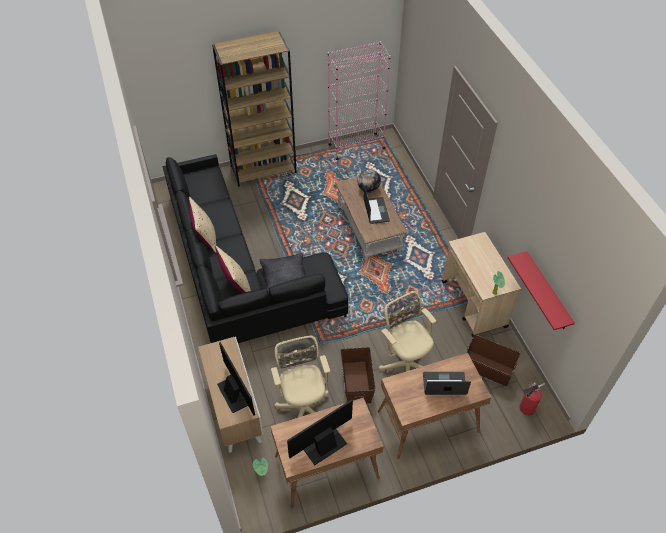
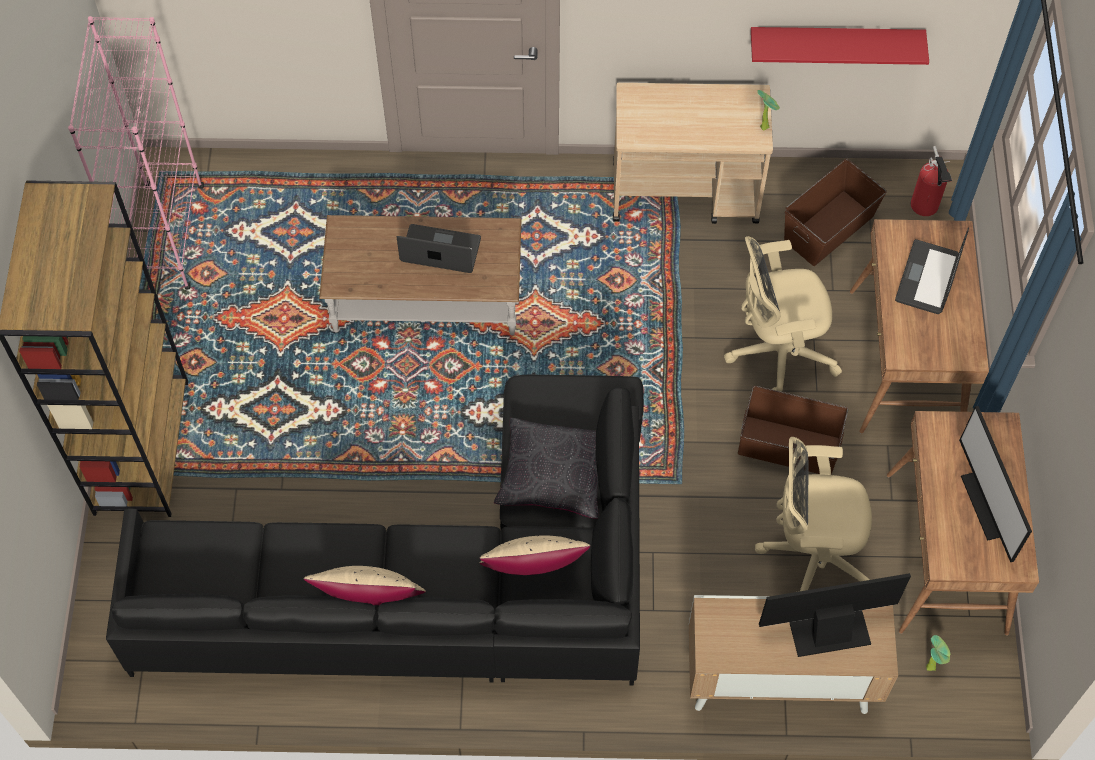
camera: 70 degrees left, 10 degrees up
(368, 189) = (372, 242): globe -> none

